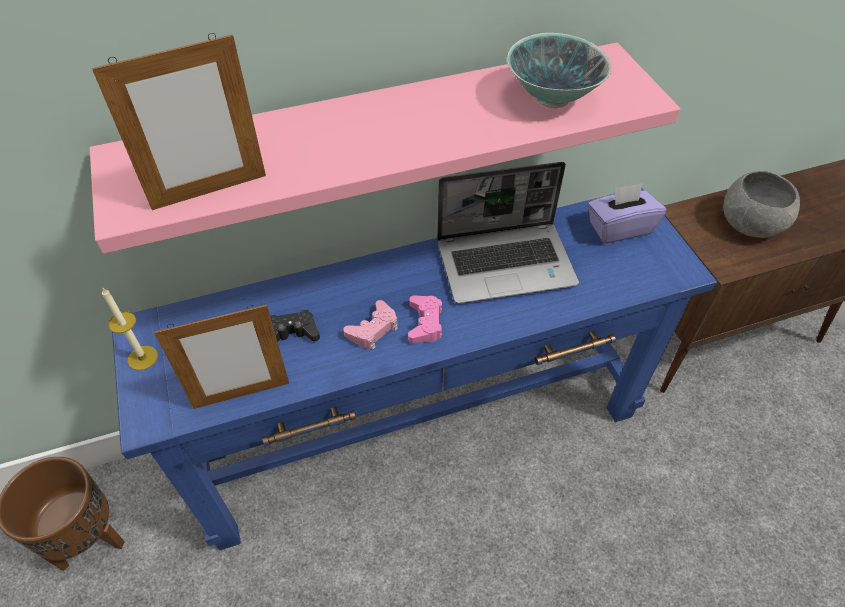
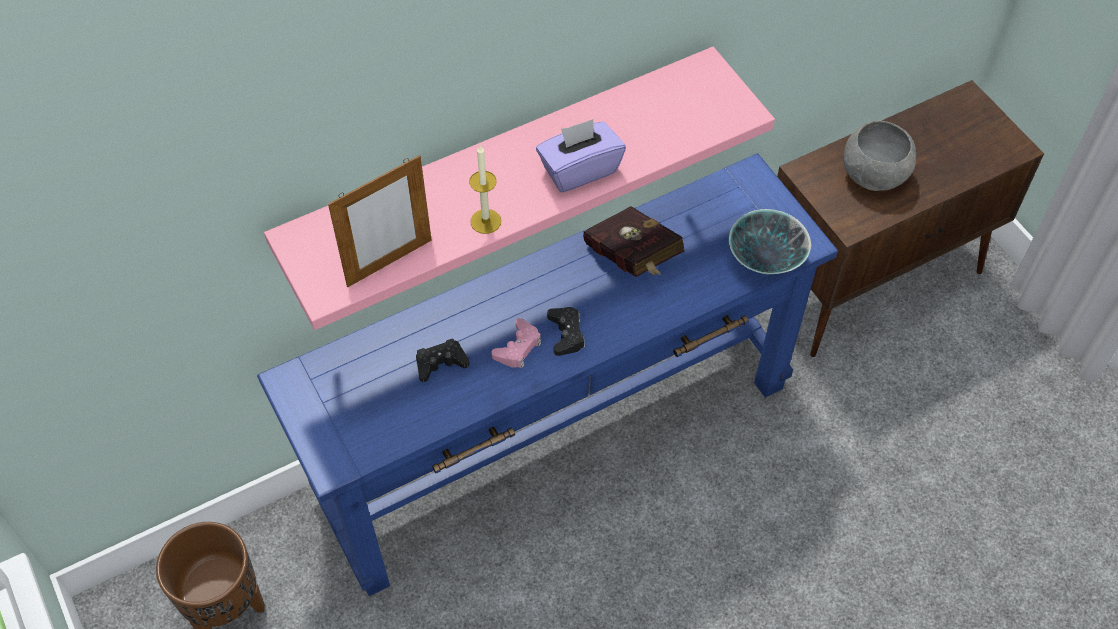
camera: 10 degrees left, 5 degrees up
(142, 358) = (304, 409): candle -> candle (485, 221)
(242, 395) = (411, 429): picture frame -> none
(425, 323) = (566, 334): pink game controller -> black game controller
(506, 263) = (633, 259): laptop -> red book
(551, 98) = (661, 123): bowl -> bowl (764, 261)
(619, 228) = (739, 205): purple tissue box -> purple tissue box (579, 169)

